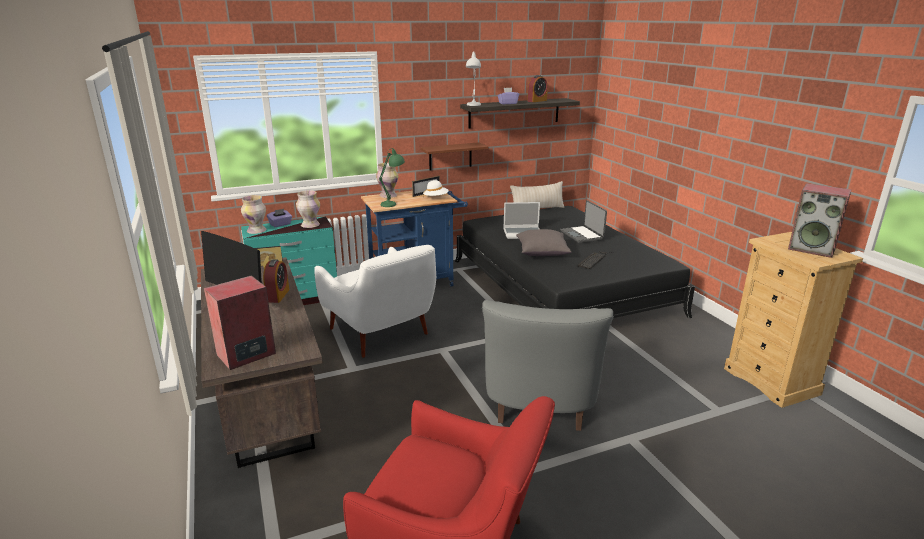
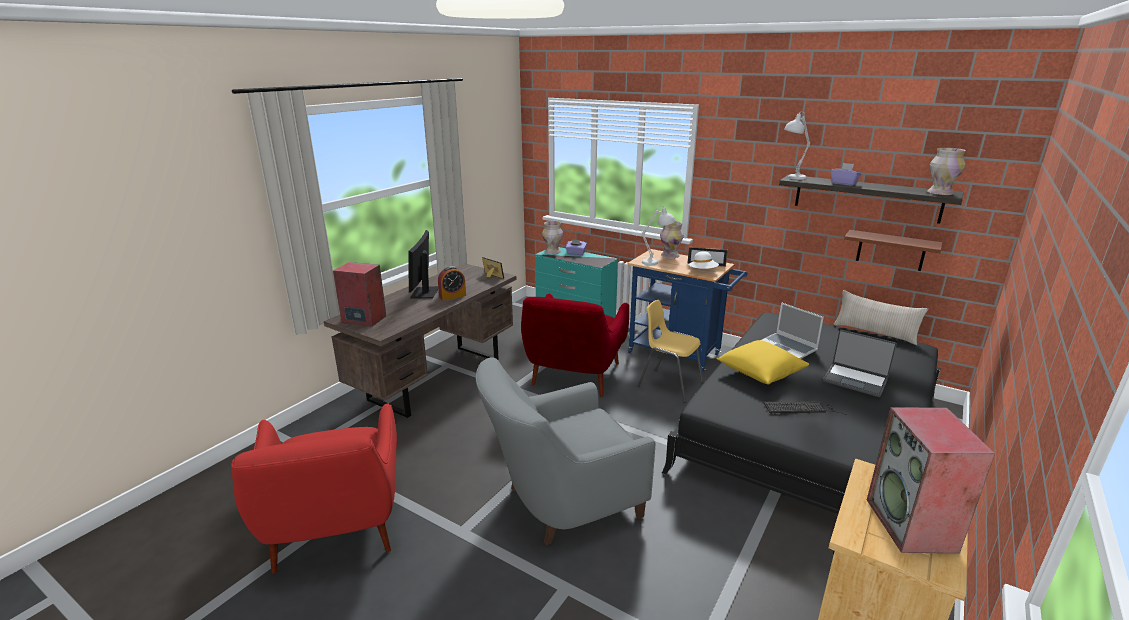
camera: 55 degrees right, 0 degrees up
(310, 225) = (590, 261): vase -> vase (939, 193)
(381, 334) = (574, 376): white armchair -> red armchair
(393, 203) = (656, 263): green table lamp -> white table lamp
(449, 303) = (669, 384): none -> yellow chair
(450, 156) = (766, 233): brown shelf -> brown shelf (890, 250)
(537, 101) = (897, 187): alarm clock -> none
(542, 253) = (760, 373): grey pillow -> yellow pillow
(582, 235) = (855, 380): laptop -> laptop turned 90 degrees counterclockwise

